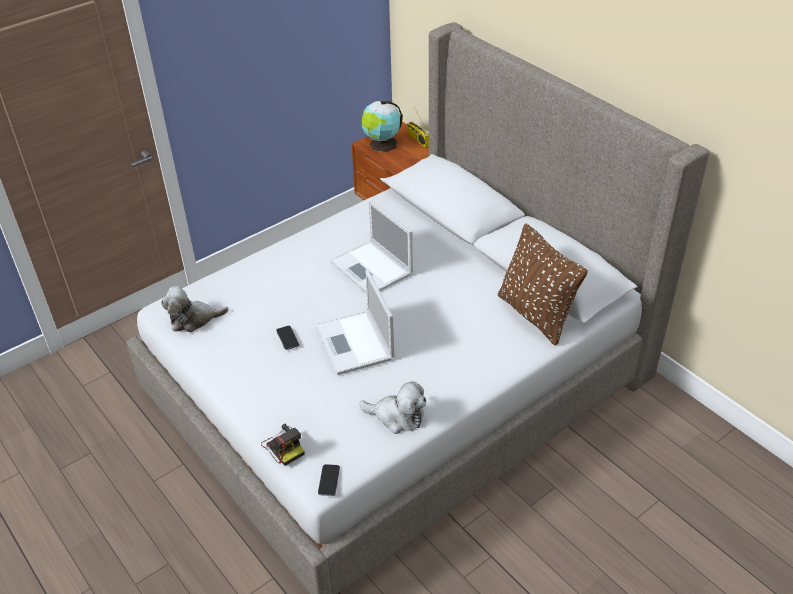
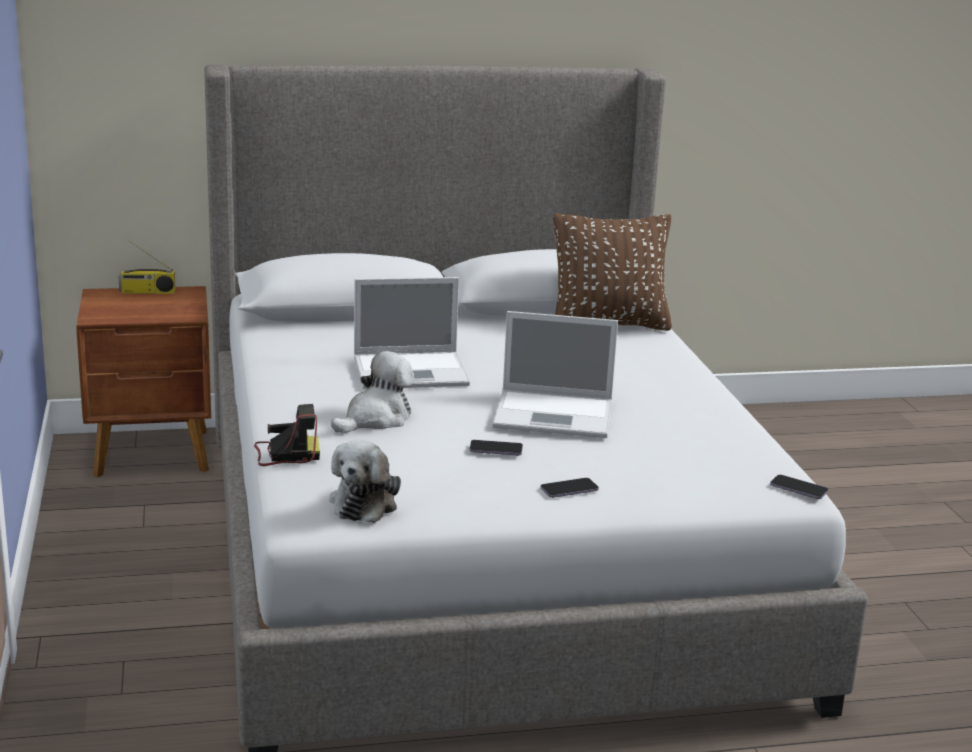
camera: 65 degrees left, 20 degrees down
(257, 383) = (569, 490): none -> phone
(283, 446) = (716, 499): camera -> camera (285, 454)
(382, 144) = (119, 311): globe -> none
(397, 417) = (715, 427): plush toy -> plush toy (376, 419)

